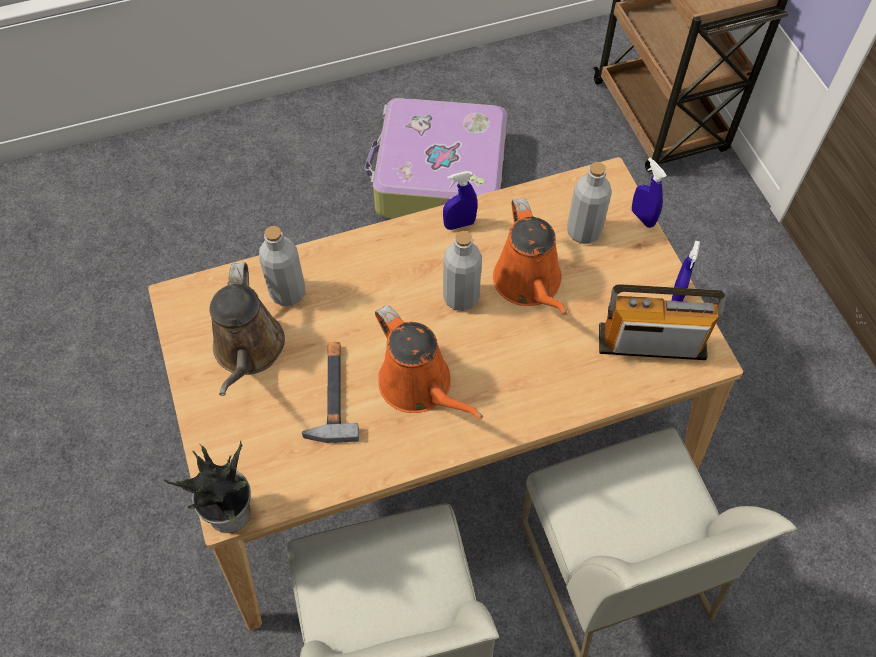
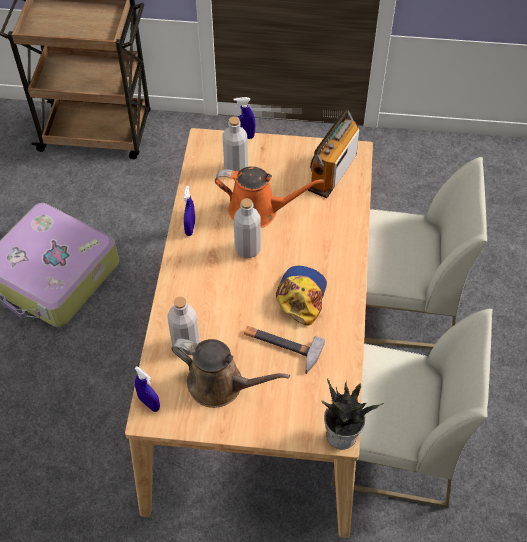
camera: 65 degrees left, 5 degrees down
(419, 386) = (301, 296): orange watering can -> cap
(677, 296) = (307, 147): blue spray bottle -> blue spray bottle (149, 403)

